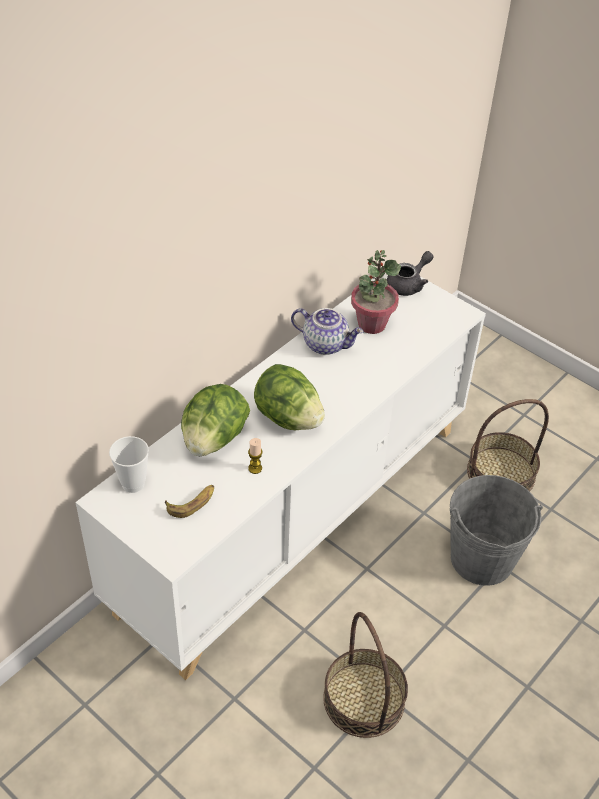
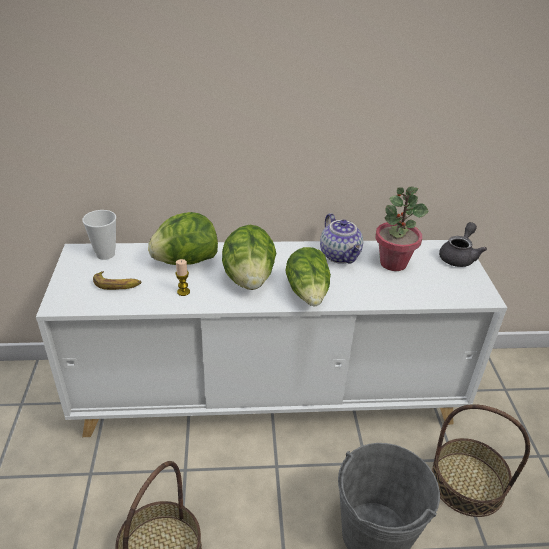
camera: 45 degrees right, 10 degrees down
(347, 398) = (308, 293): none -> lettuce
(408, 284) = (459, 256): grey teapot -> grey teapot turned 60 degrees counterclockwise

